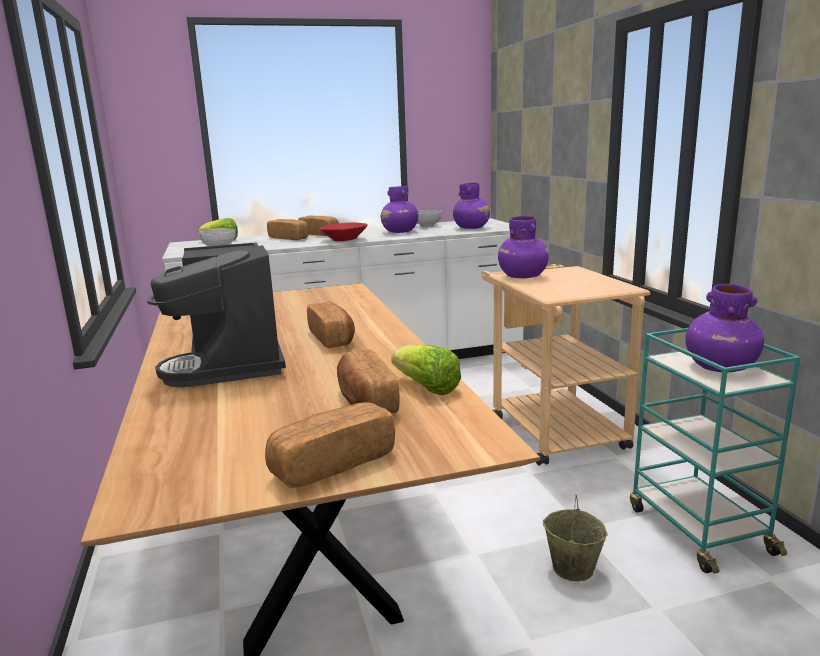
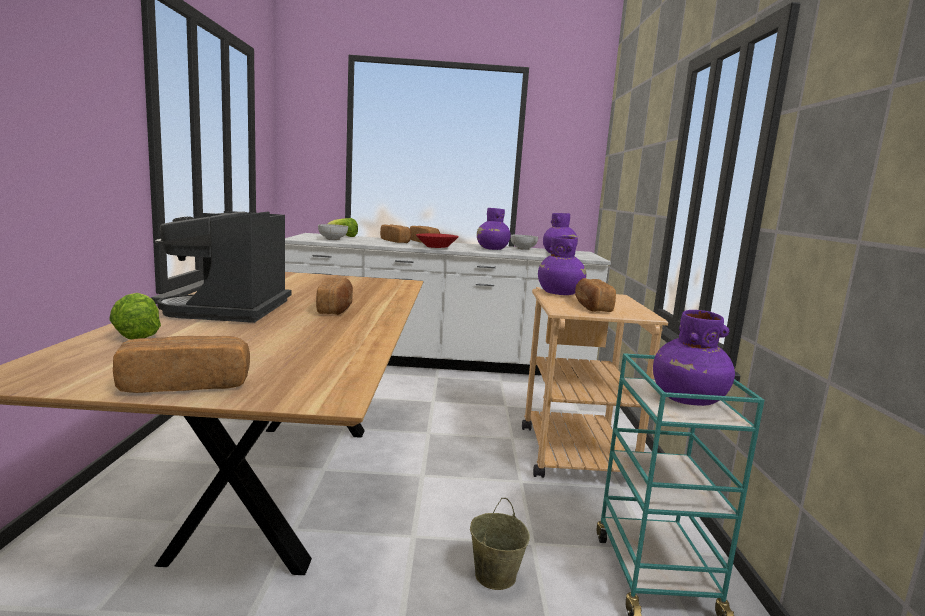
camera: 15 degrees right, 5 degrees down
(366, 401) = (286, 351): bread -> bread (591, 307)
(426, 388) = (351, 352): lettuce -> lettuce (138, 334)

